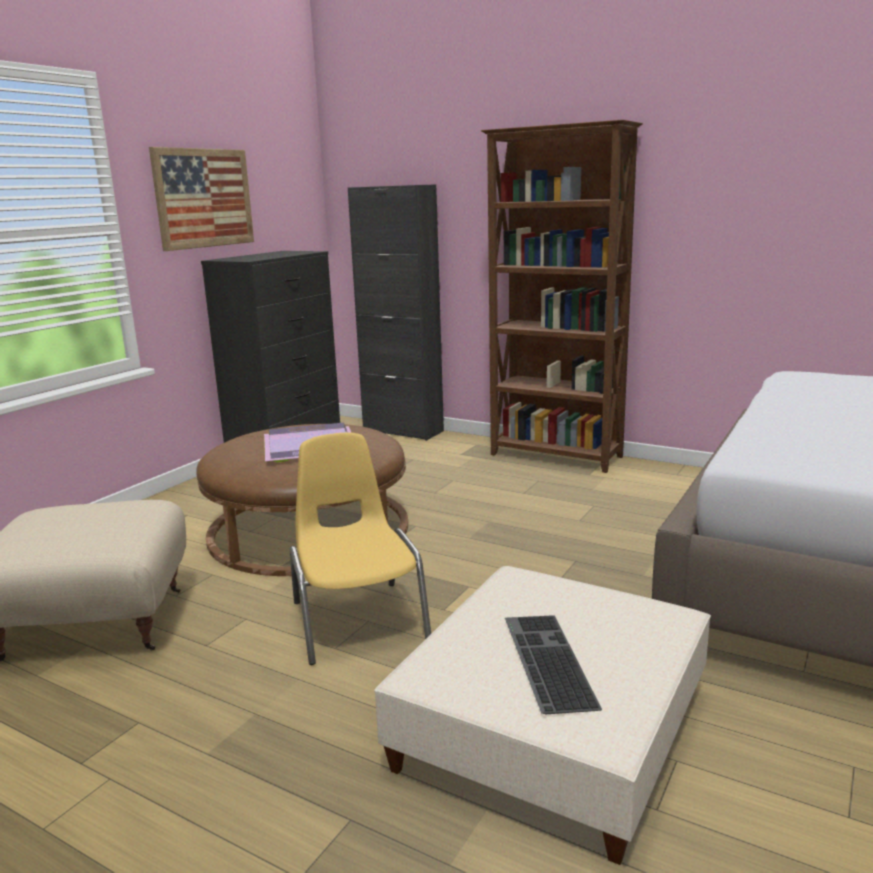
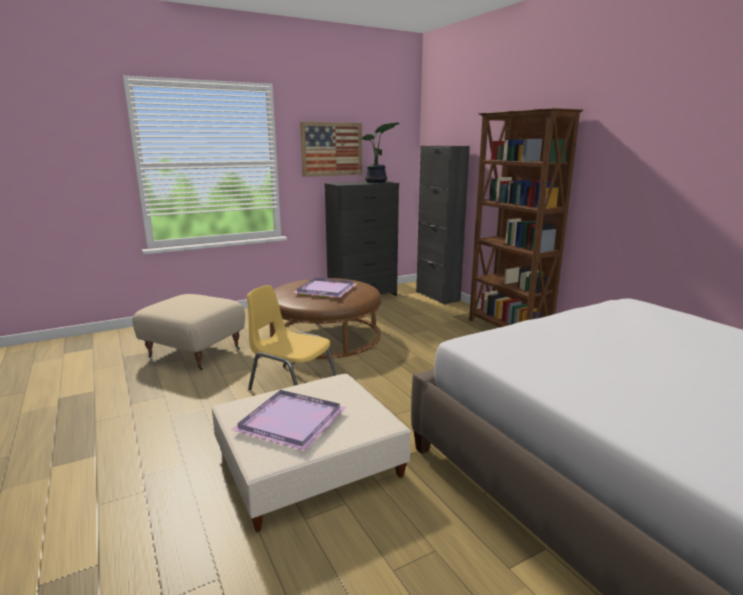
camera: 30 degrees right, 0 degrees up
(287, 253) = (376, 182): none -> potted plant
(357, 619) = (292, 383): yellow chair -> yellow chair turned 75 degrees counterclockwise
(545, 660) = (290, 420): keyboard -> purple tray

